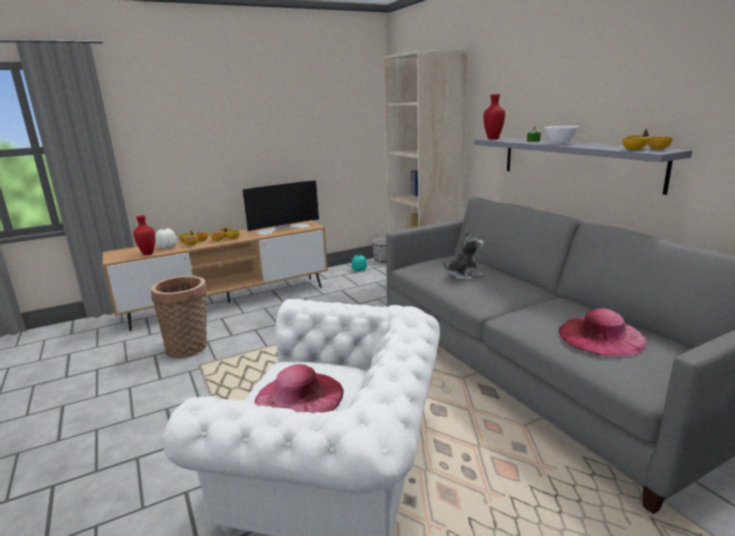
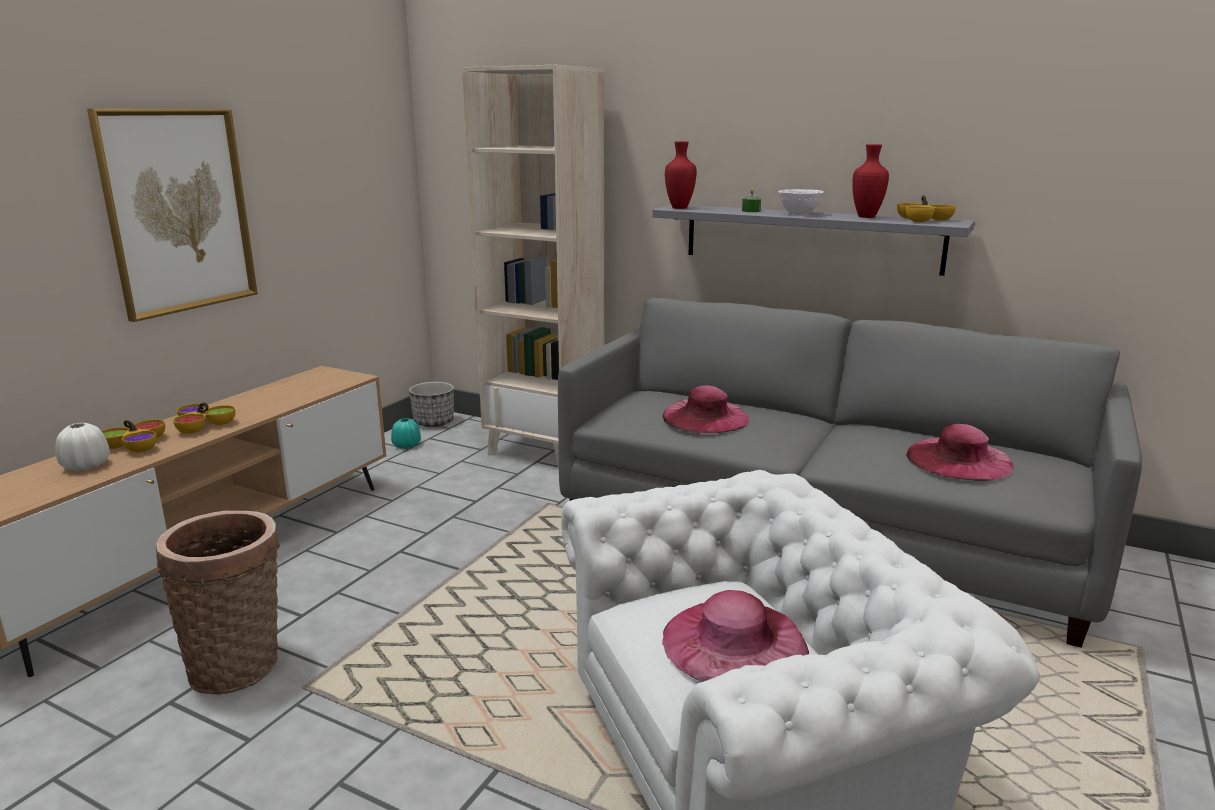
camera: 35 degrees left, 0 degrees up
(147, 254) = (59, 488): red vase -> red vase (866, 217)
(240, 136) = (178, 211): none -> picture
(283, 228) = (298, 389): television -> none
(463, 275) = (705, 417): plush toy -> pink hat

